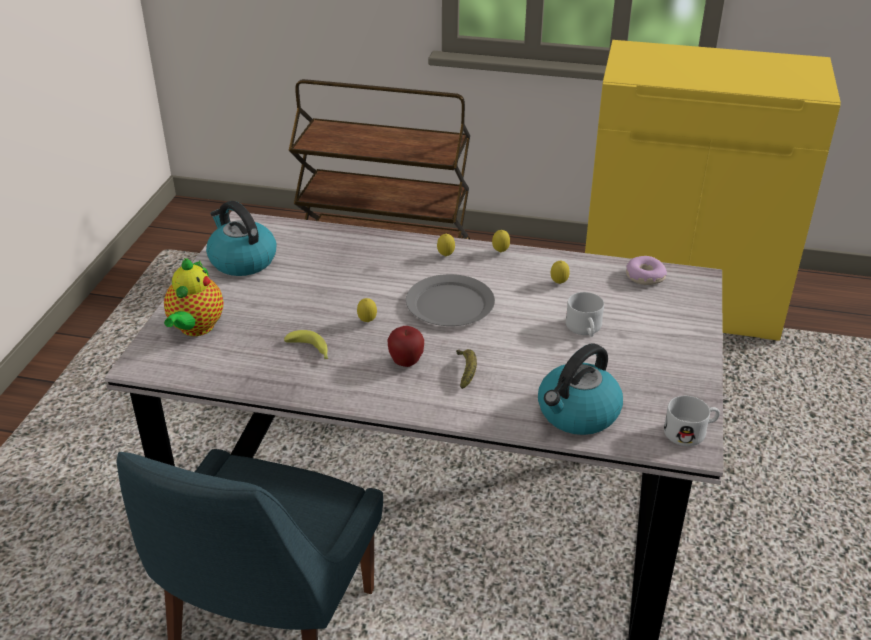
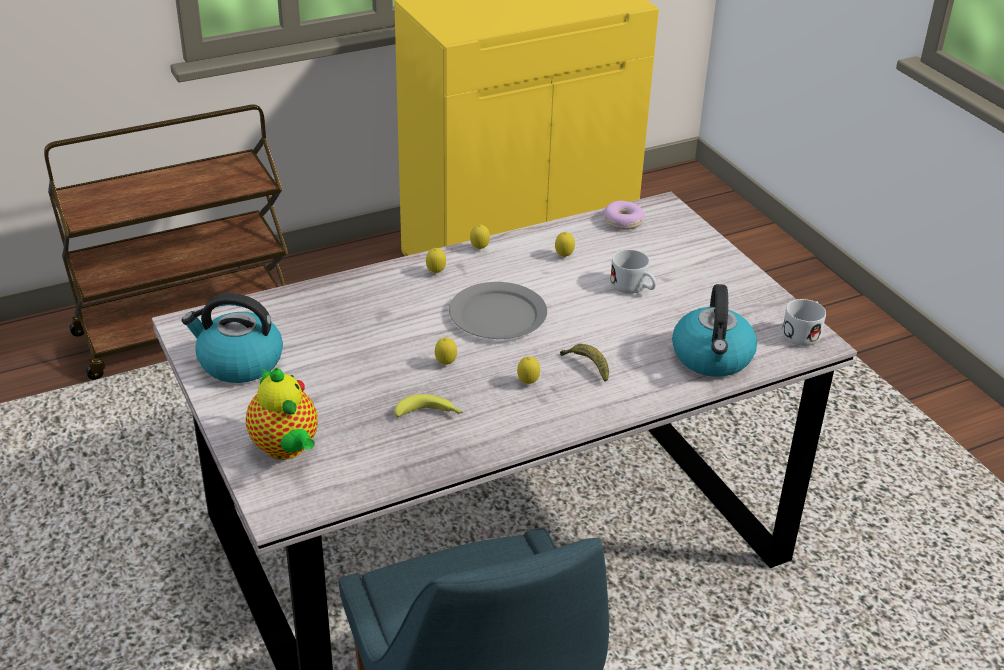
camera: 40 degrees left, 0 degrees up
(406, 362) = (528, 383): apple -> lemon

